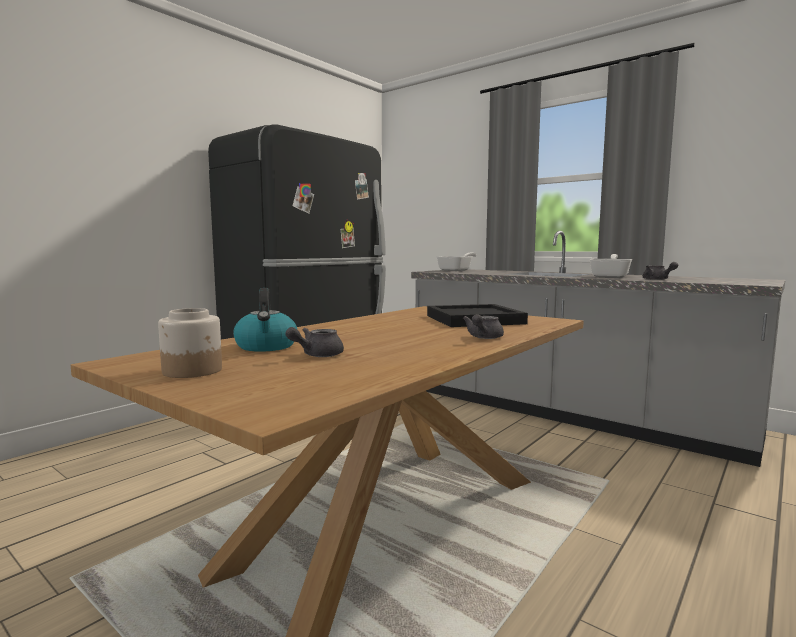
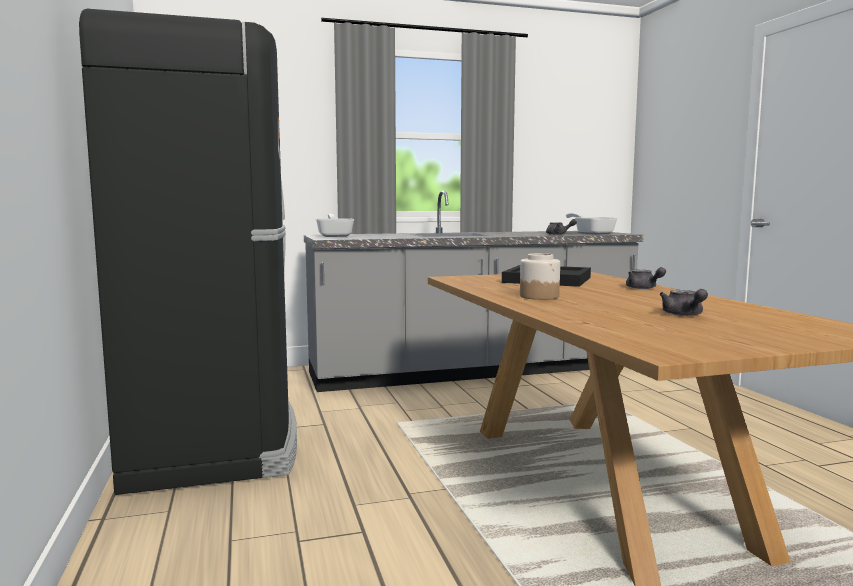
camera: 55 degrees left, 0 degrees up
(193, 371) = (732, 339): jar -> jar (539, 296)
(266, 346) = (625, 319): kettle -> none
(610, 277) = (514, 234): frying pan -> frying pan (591, 233)

